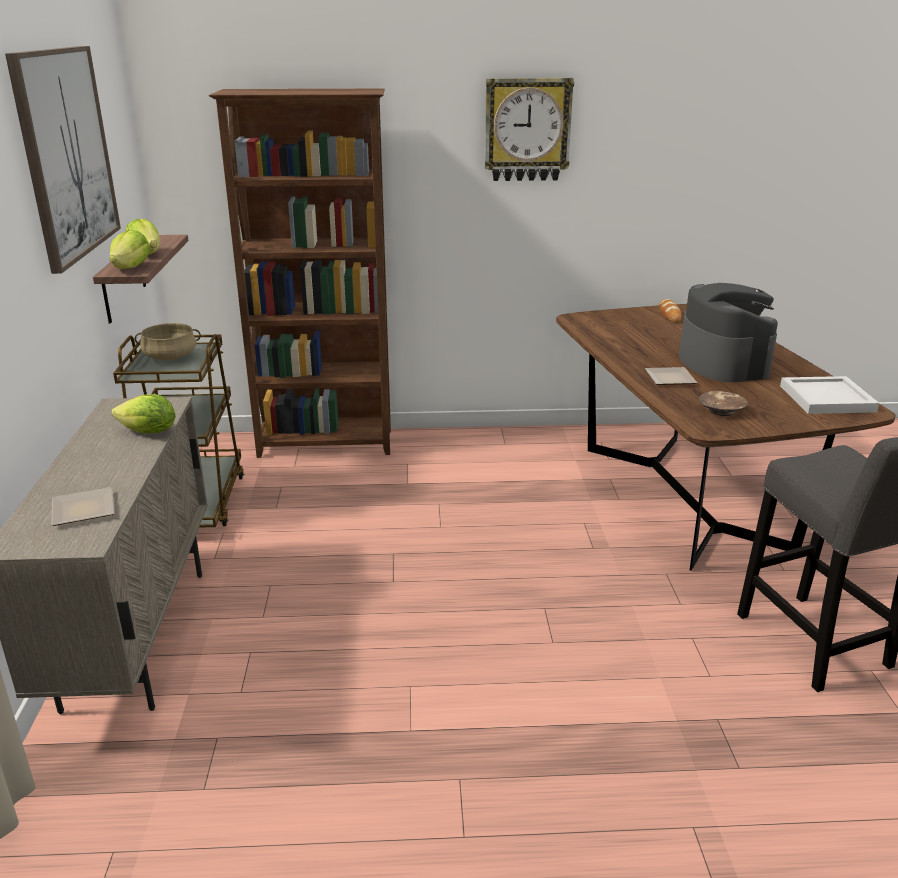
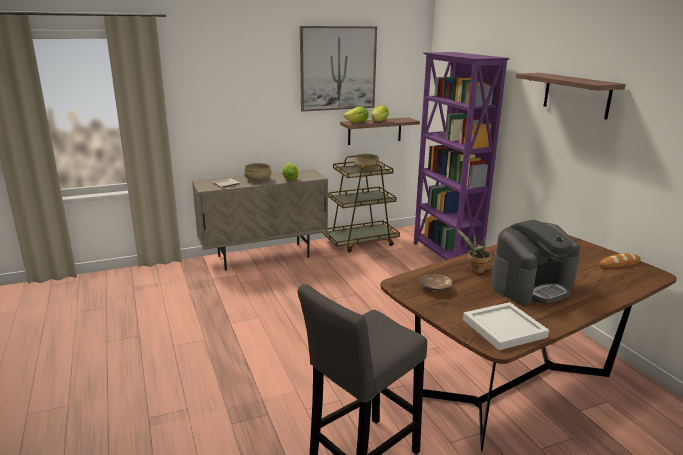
camera: 70 degrees right, 5 degrees down
(102, 467) = (257, 180): none -> beige cooking pot
(326, 444) = (445, 256): brown bookcase -> purple bookcase
(527, 130) = (576, 95): wall clock -> shelf
(671, 378) = (475, 270): plate -> potted plant

